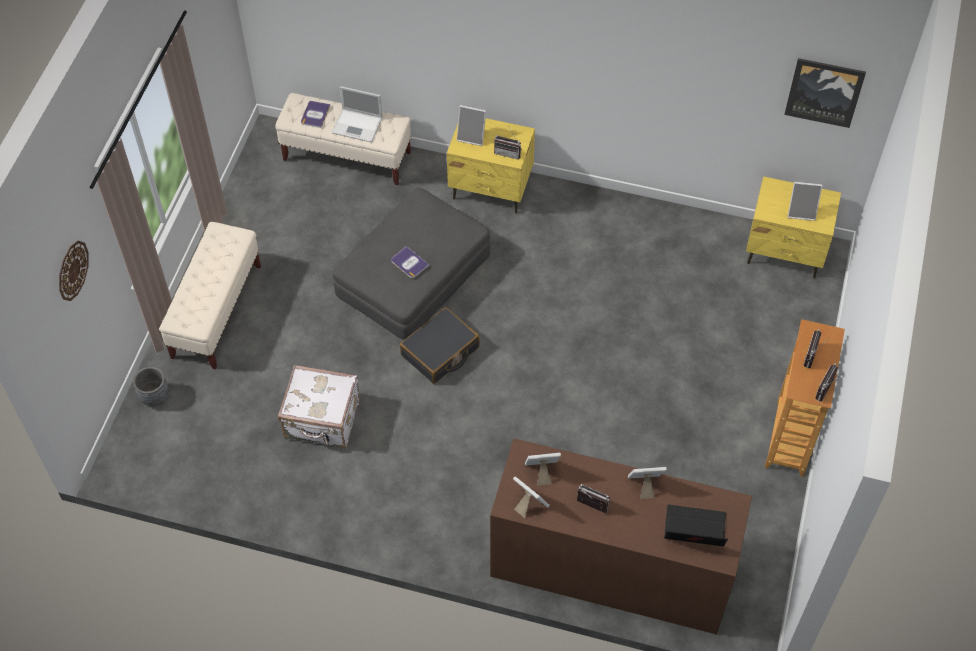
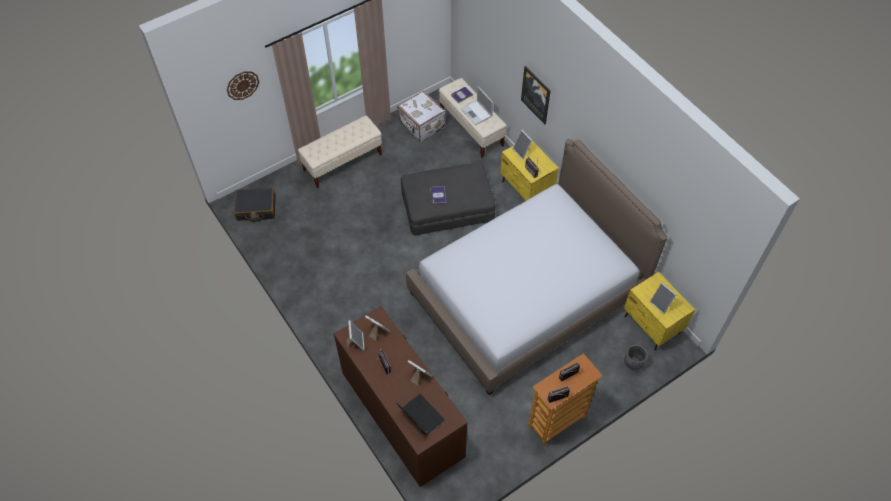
camera: 40 degrees right, 0 degrees up
(154, 396) = (280, 182): grey planter -> grey planter (633, 363)
(322, 420) = (339, 244): white suitcase -> white suitcase (421, 125)
(440, 352) = (423, 251): black suitcase -> black suitcase (256, 208)
(615, 316) = (526, 294): none -> bed
(824, 92) = (699, 237): picture -> picture (536, 94)

